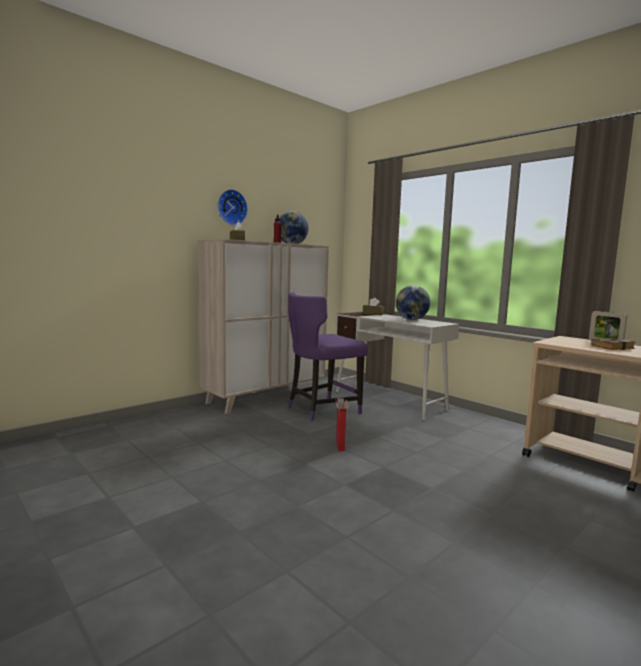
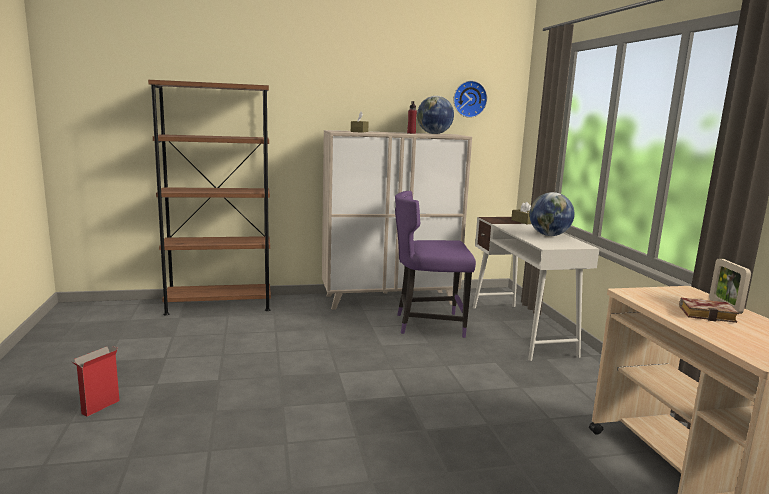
camera: 30 degrees right, 5 degrees up
(103, 432) = (219, 305): none -> brown bookcase
(231, 207) = (365, 94): wall clock -> wall clock (469, 99)
(340, 445) = (395, 364): cardboard box -> cardboard box (100, 407)

